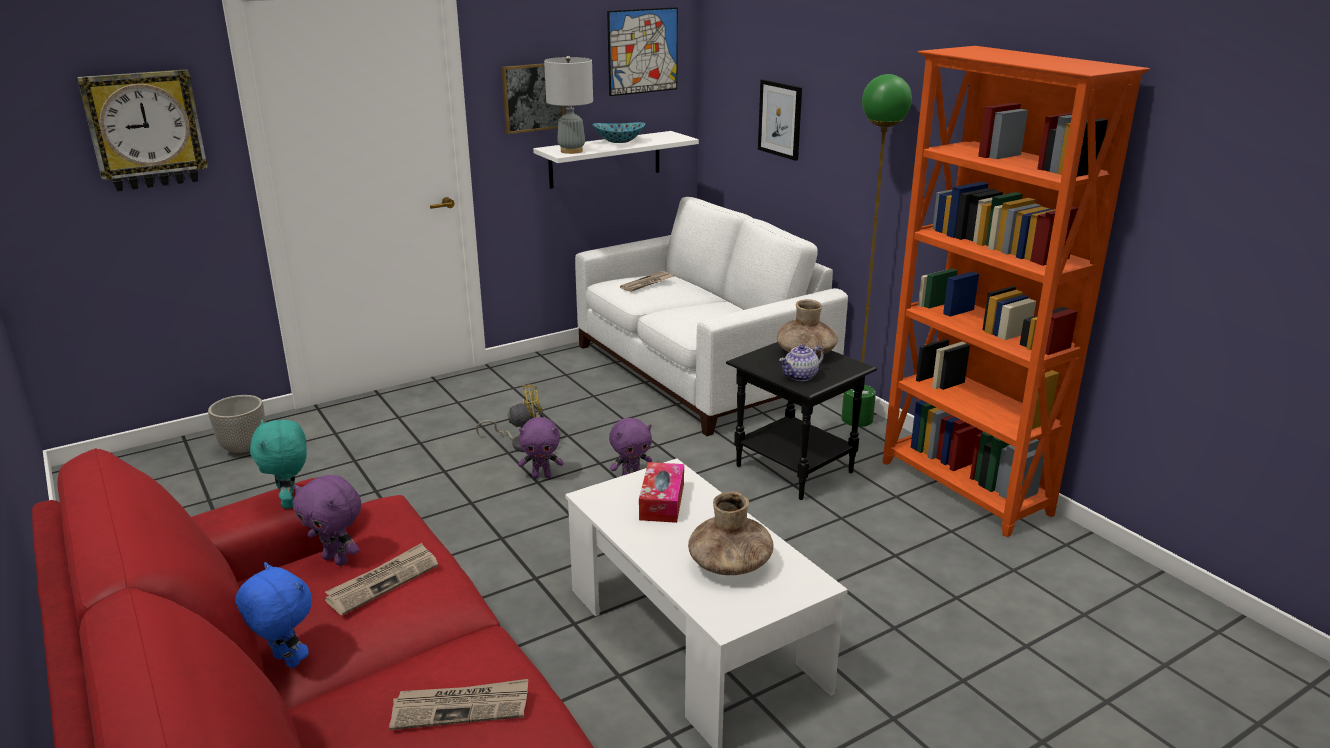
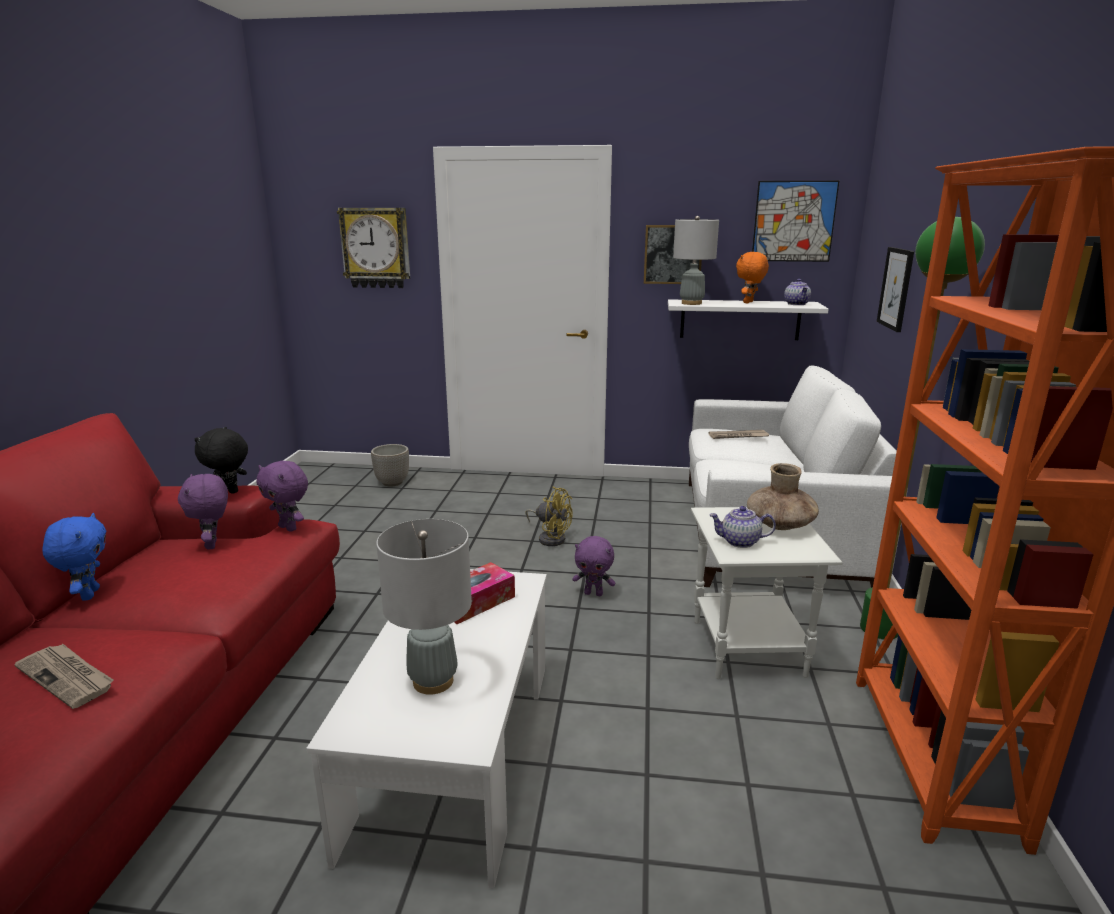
camera: 40 degrees right, 5 degrees down
(290, 502) = (229, 495): turquoise plush toy -> black plush toy
(383, 581) = (201, 569): newspaper -> none
(542, 476) = (530, 566): purple plush toy -> purple plush toy (289, 528)
(619, 141) = (749, 302): bowl -> orange plush toy
(663, 137) = (796, 304): none -> teapot
(729, 565) = (433, 681): brown vase -> grey table lamp
(795, 470) = (748, 649): black side table -> white side table

